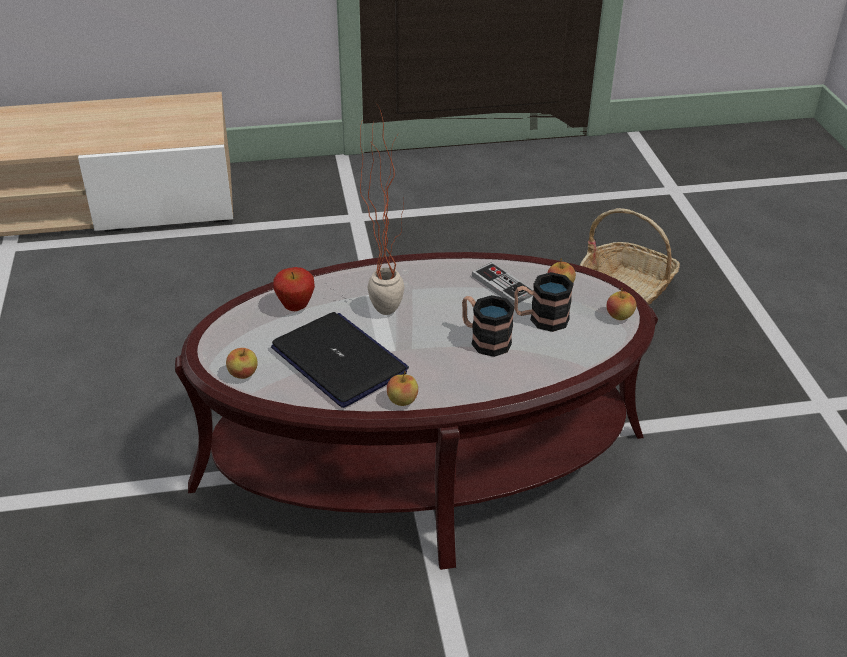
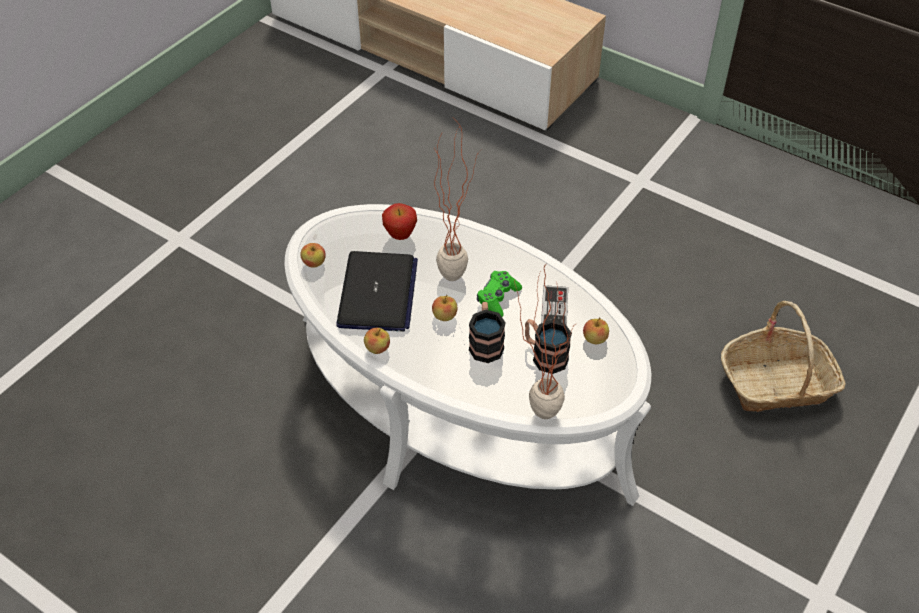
camera: 45 degrees right, 10 degrees up
(422, 460) = (459, 403): brown coffee table -> white coffee table
(447, 303) = (498, 299): none -> green game controller
(588, 357) = (536, 407): none -> potted plant
(619, 316) = (603, 393): apple -> apple (444, 316)

